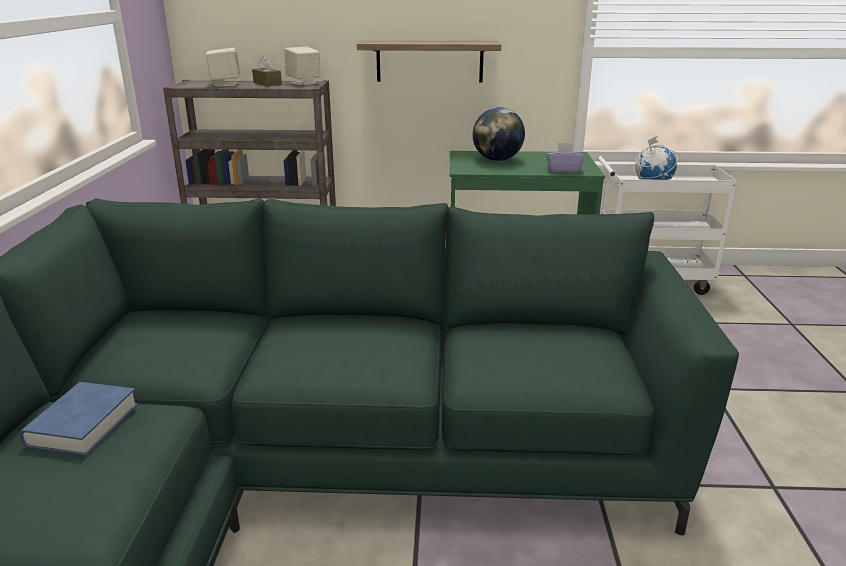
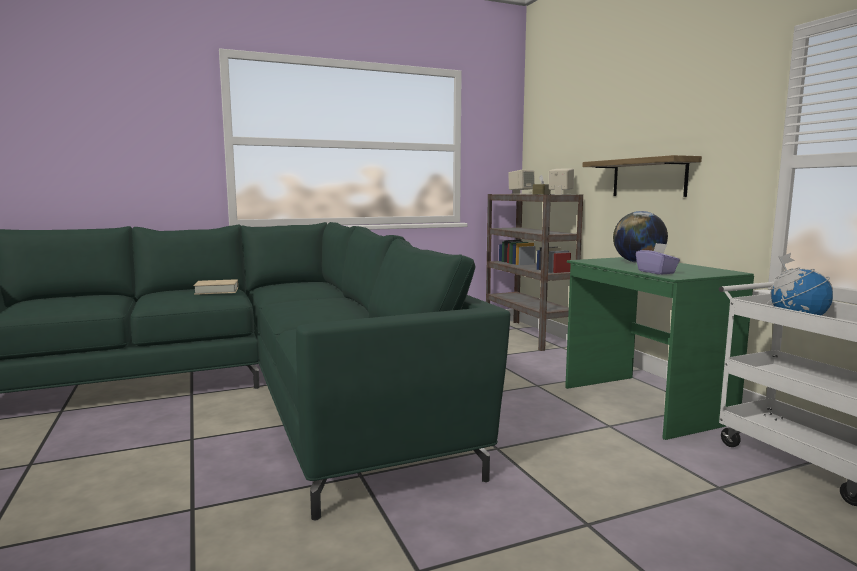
camera: 65 degrees right, 15 degrees down
(83, 425) = (216, 291): blue book -> beige book

